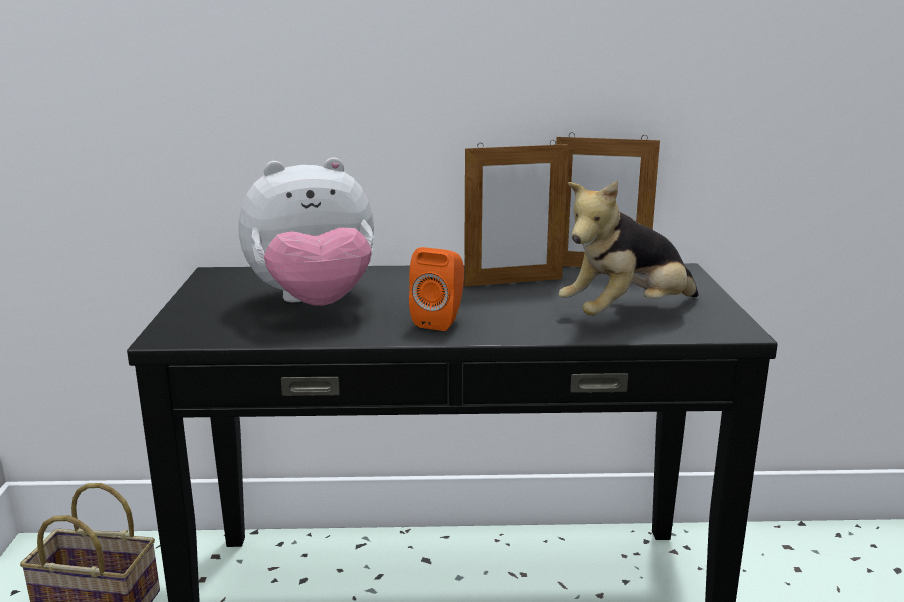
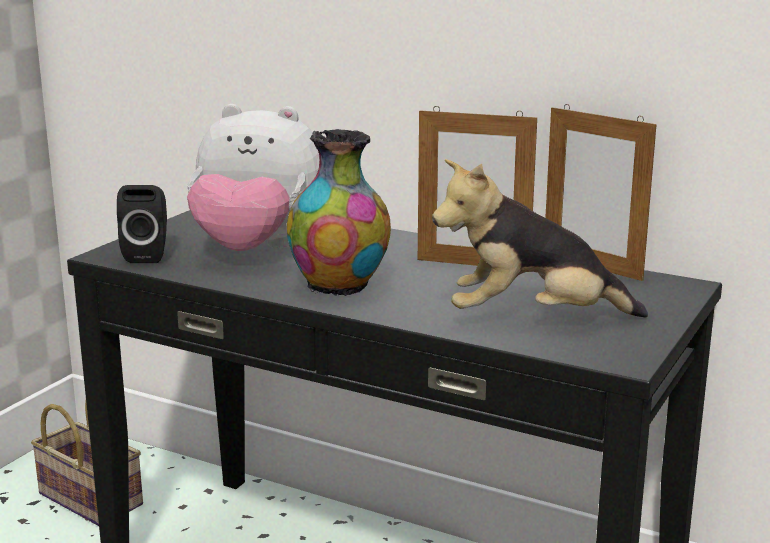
camera: 30 degrees right, 0 degrees up
(213, 328) = (148, 255): none -> black speaker
(440, 321) = (340, 287): orange speaker -> vase

